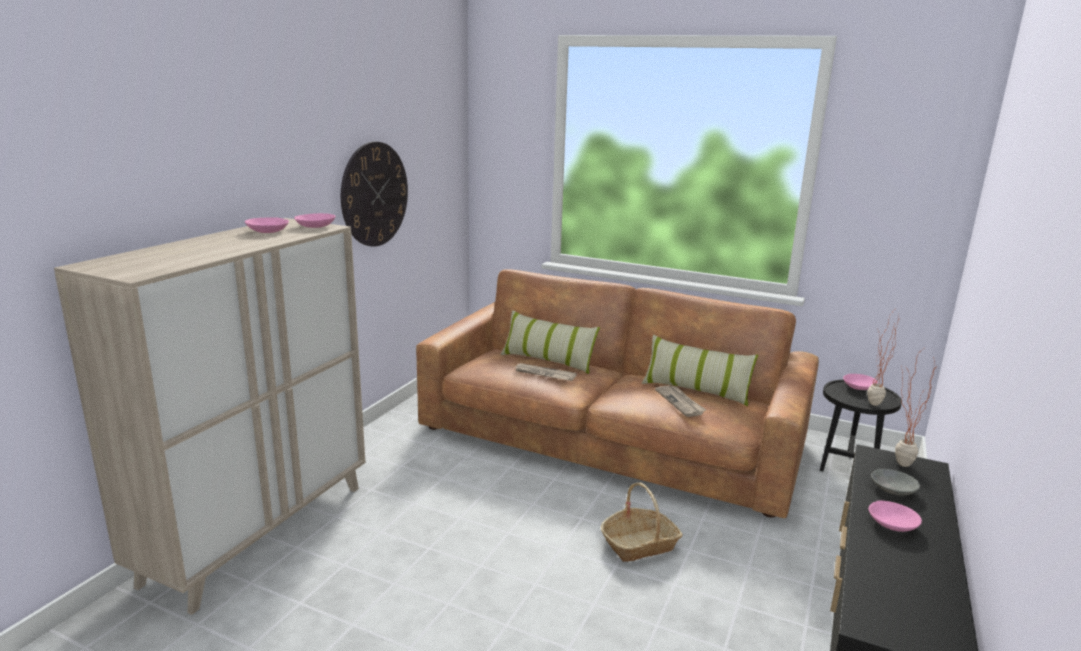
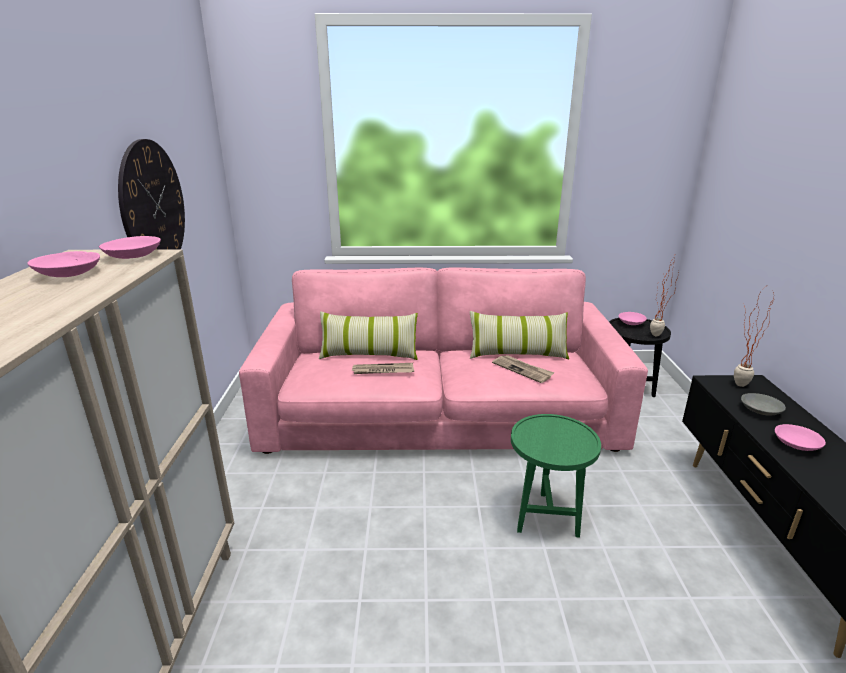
camera: 25 degrees left, 5 degrees up
(610, 436) = (439, 412): brown sofa -> pink sofa
(640, 544) = (545, 515): basket -> green side table

